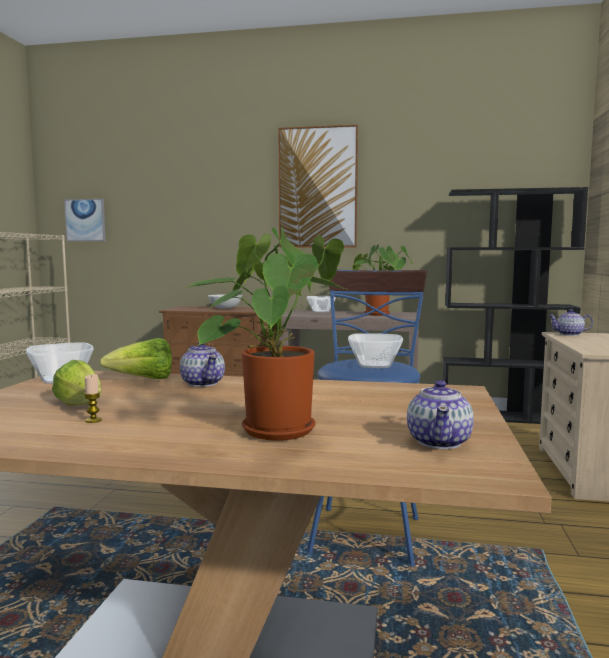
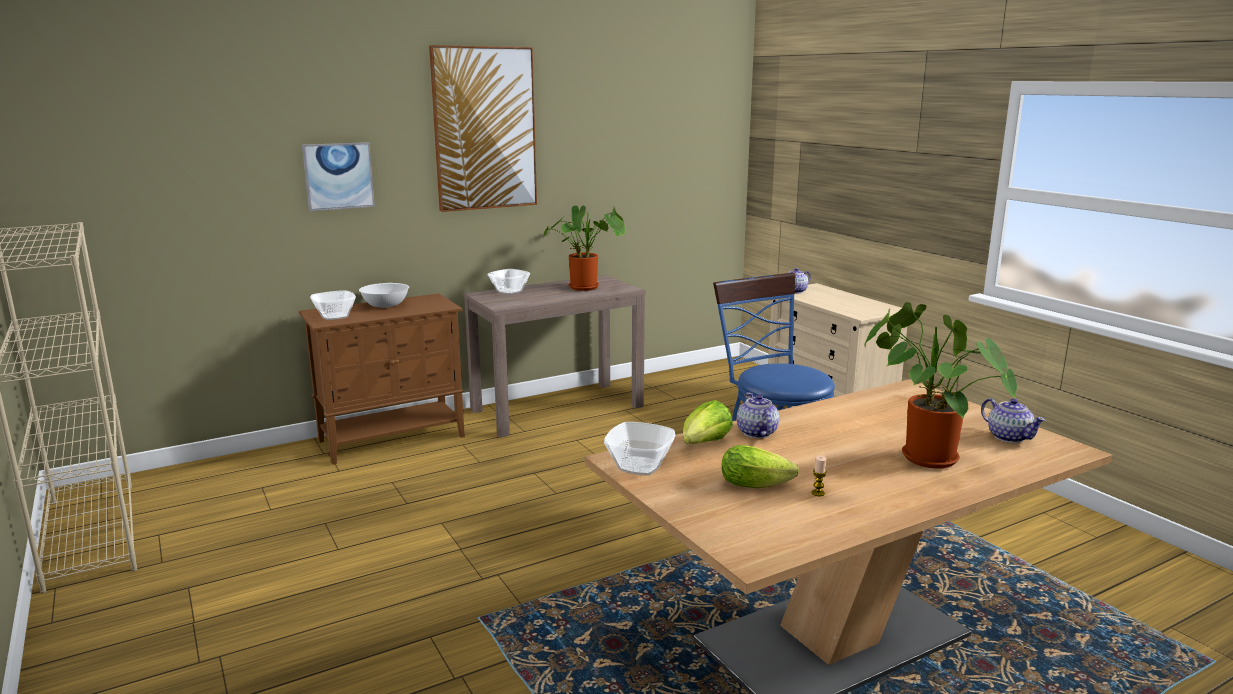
camera: 40 degrees left, 10 degrees up
(85, 220) = (98, 188): picture -> picture (338, 176)
(203, 383) = (756, 433): teapot -> teapot turned 120 degrees counterclockwise
(374, 365) = (796, 374): bowl -> bowl (334, 316)
(504, 417) = (695, 373): black bookcase -> none

